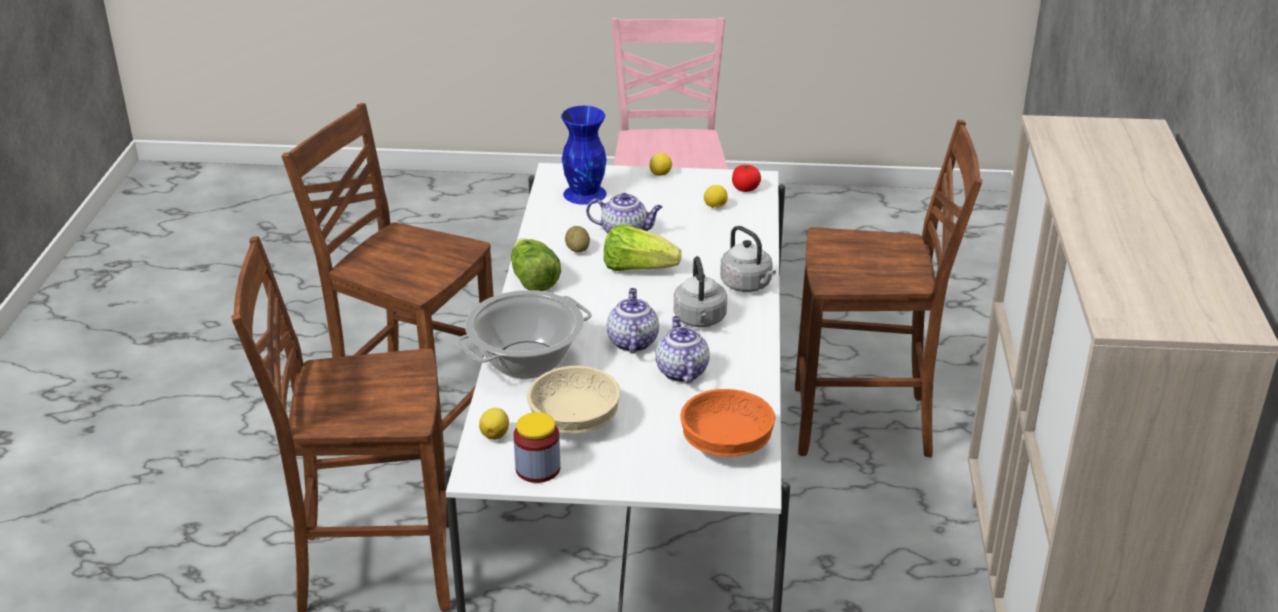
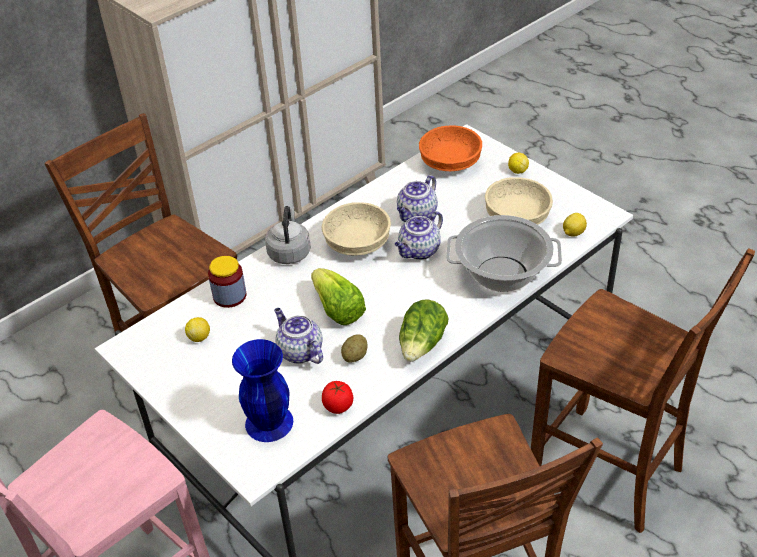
camera: 135 degrees left, 10 degrees up
(538, 468) = (568, 201): jar -> jar (229, 296)
(660, 174) = (180, 406): lemon -> lemon (517, 171)
(700, 320) = (357, 243): grey kettle -> beige bowl
(745, 188) = (148, 343): tomato -> tomato (338, 405)

